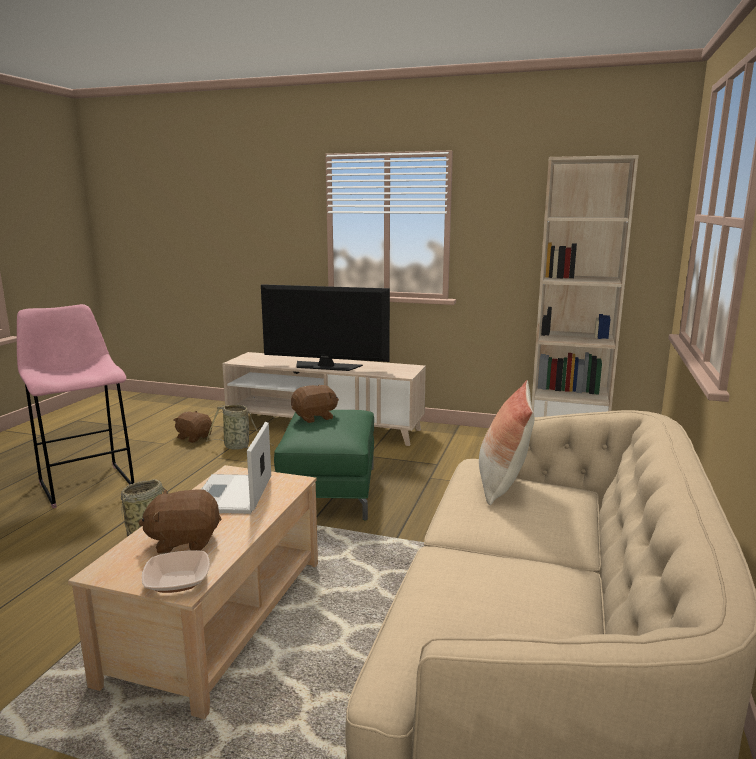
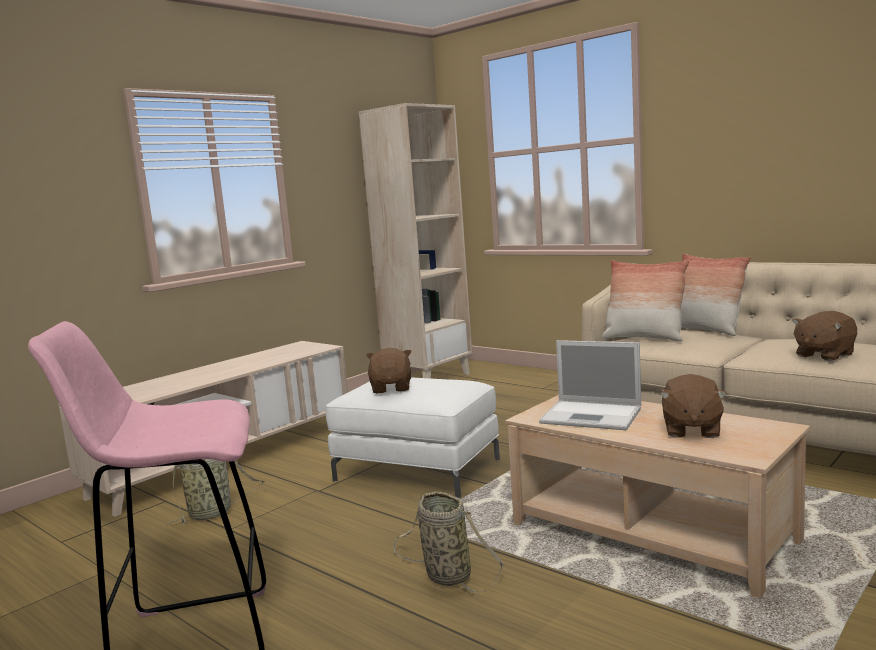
camera: 65 degrees left, 5 degrees down
(177, 581) = (769, 430): bowl -> none
(194, 437) = (120, 545): brown plush toy -> brown plush toy (824, 355)
(326, 366) = (229, 370): television -> none
(329, 491) = (417, 470): green ottoman -> white ottoman
(582, 520) = (705, 330): none -> pillow

